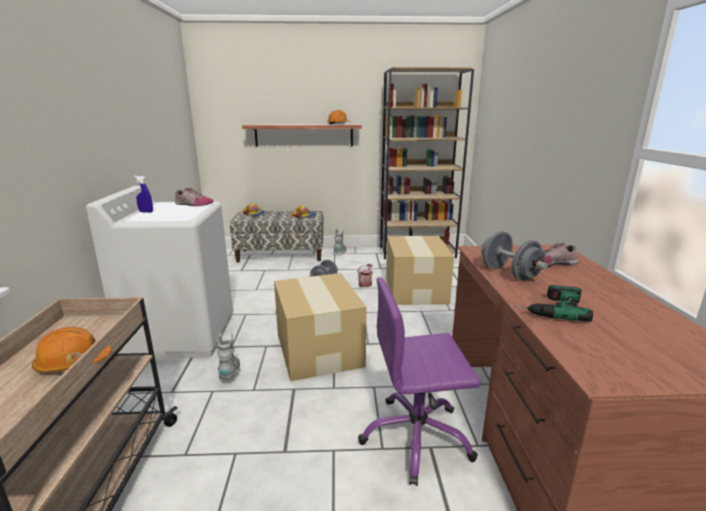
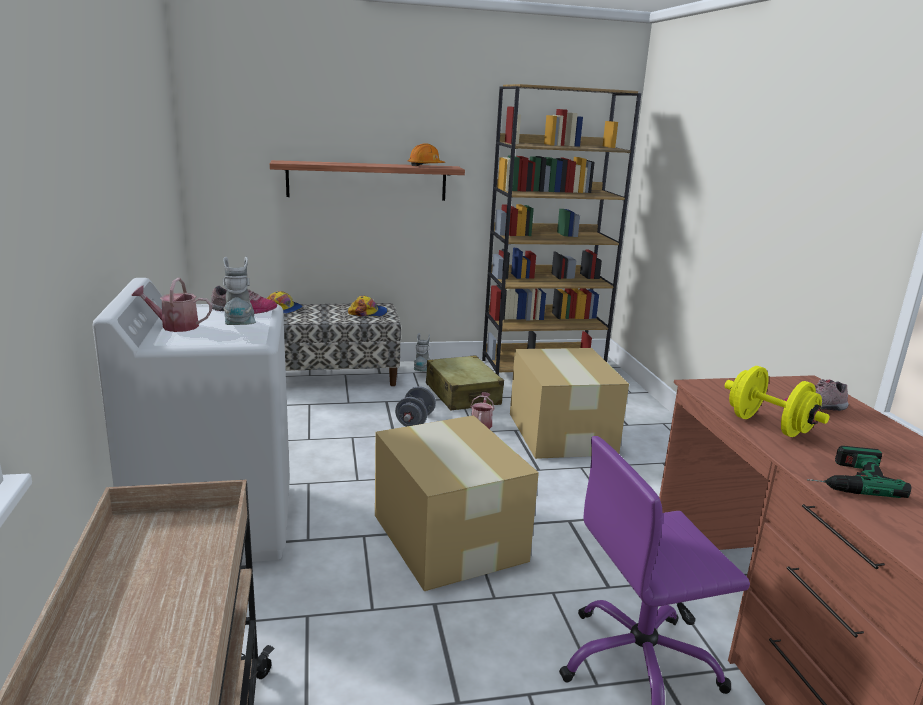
camera: 10 degrees left, 0 degrees up
(73, 362) = (190, 595): orange hard hat -> none
(146, 212) = (175, 326): blue spray bottle -> watering can
(231, 374) = (325, 585): grey boot -> grey boot (240, 328)
(360, 266) = (463, 395): none -> beige suitcase
(509, 273) = (768, 426): grey dumbbell -> yellow dumbbell

